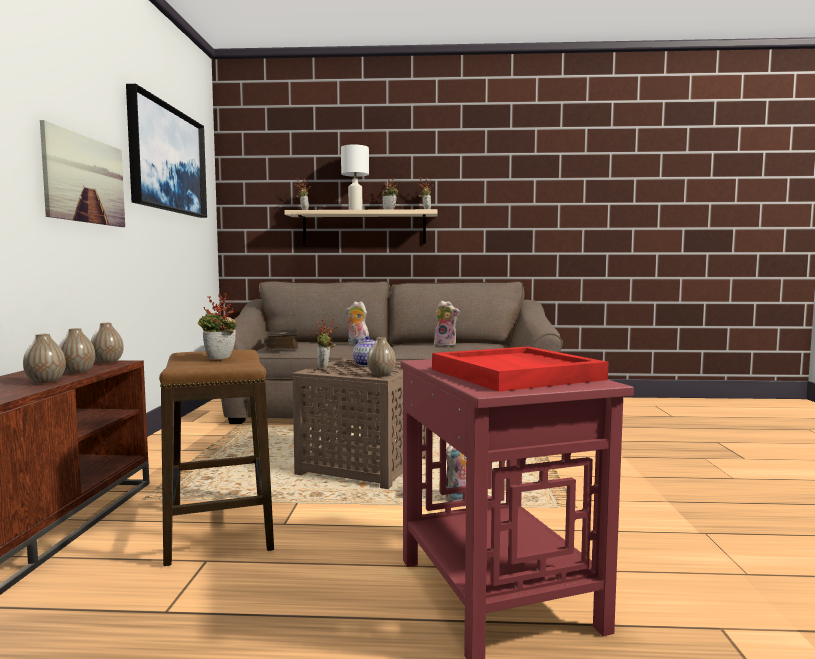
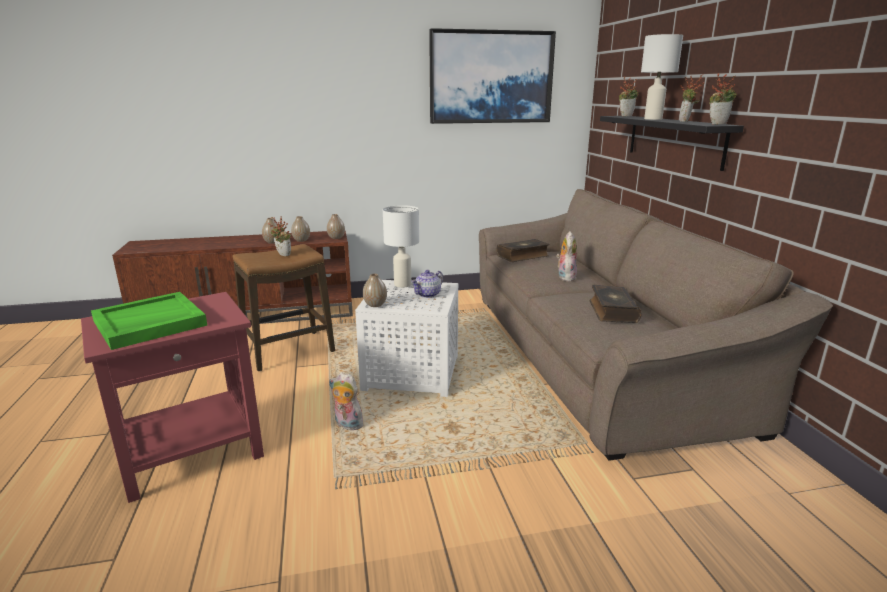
camera: 75 degrees right, 15 degrees up
(85, 179) = (373, 115): picture -> none
(325, 367) = (402, 284): potted plant -> white table lamp
(364, 228) = (674, 140): beige shelf -> black shelf
(366, 465) = (413, 373): brown side table -> white side table
(446, 345) = (612, 311): plush toy -> book
(517, 374) = (149, 323): red tray -> green tray

